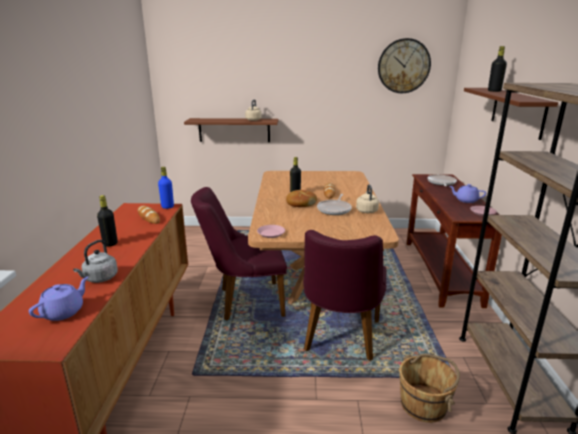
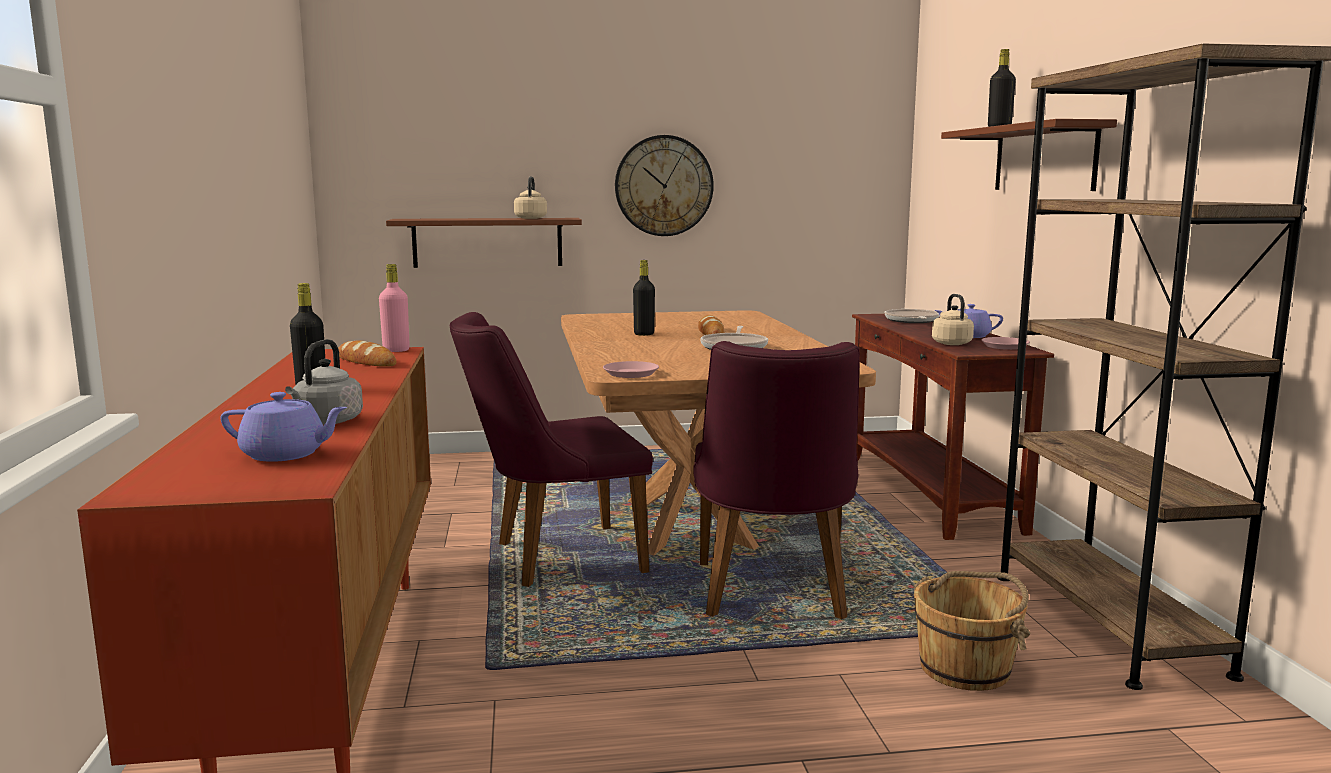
camera: 10 degrees left, 10 degrees down
(64, 312) = (286, 455): purple teapot -> purple teapot turned 75 degrees clockwise
(167, 207) = (396, 350): blue bottle -> pink bottle
(301, 203) = (664, 344): bread -> none
(366, 210) = (796, 347): beige kettle -> beige kettle (950, 343)
(403, 66) = (816, 116): wall clock -> wall clock (664, 186)

